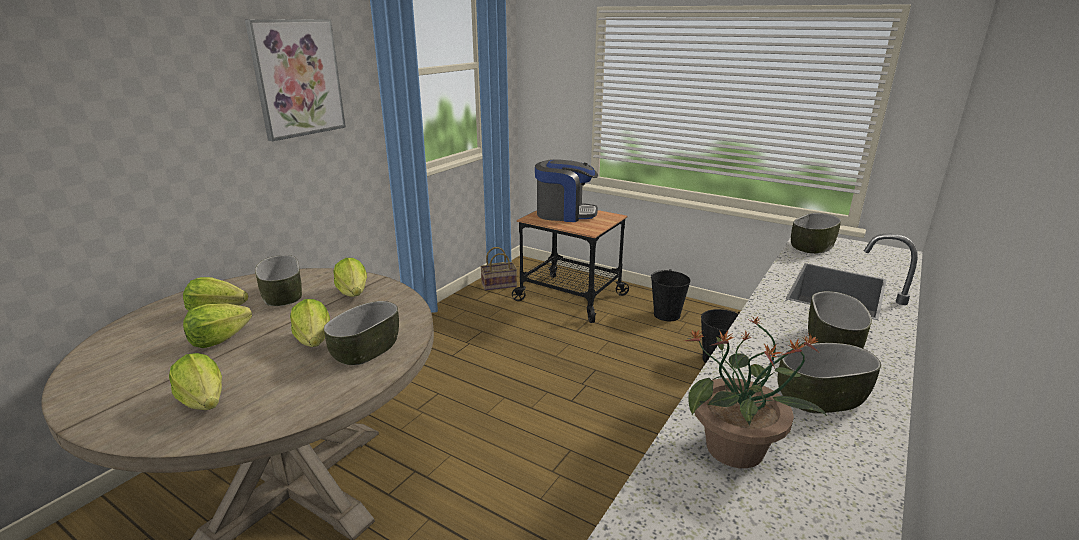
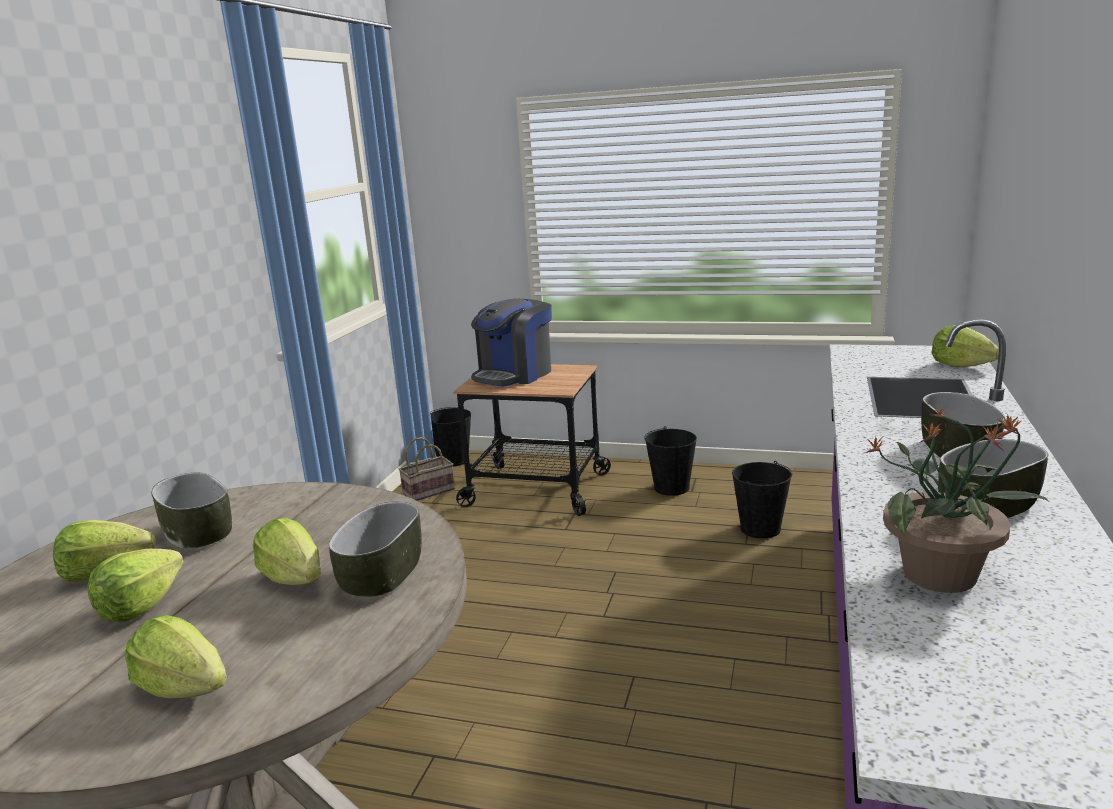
camera: 15 degrees left, 5 degrees down
(297, 78) = (152, 216): picture -> none
(353, 293) = (306, 510): lettuce -> lettuce (961, 365)
(525, 265) = (453, 460): none -> black bucket
(565, 214) = (514, 375): coffee machine -> coffee machine turned 135 degrees clockwise
(811, 246) = (861, 358): bowl -> none

